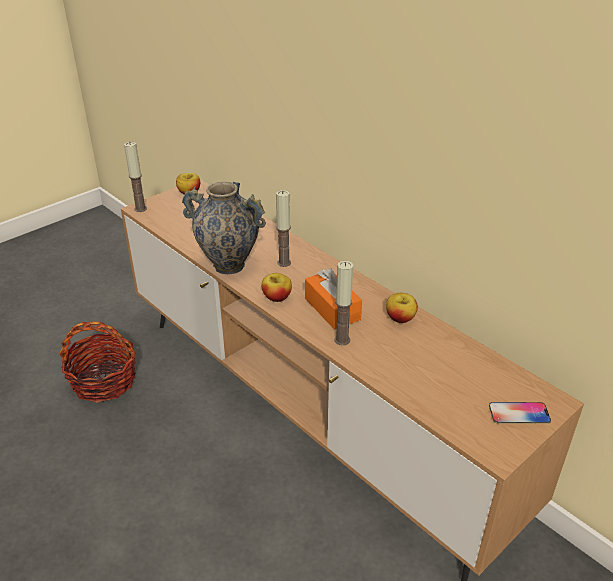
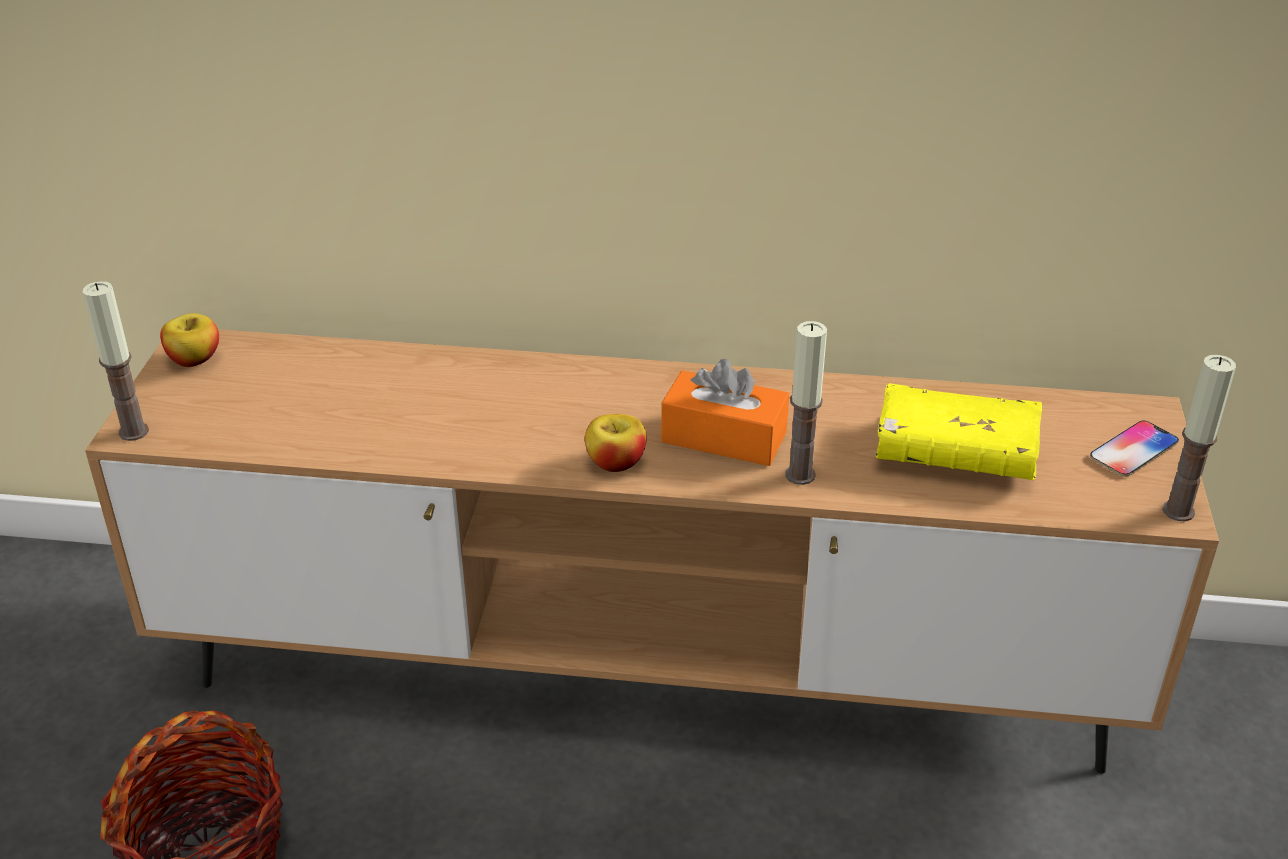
camera: 40 degrees left, 0 degrees up
(228, 265) = (460, 452): vase -> none
(284, 262) = (549, 403): candle -> candle (1178, 511)
(400, 318) = (835, 401): apple -> none
(425, 367) = (955, 452): none -> yellow book

